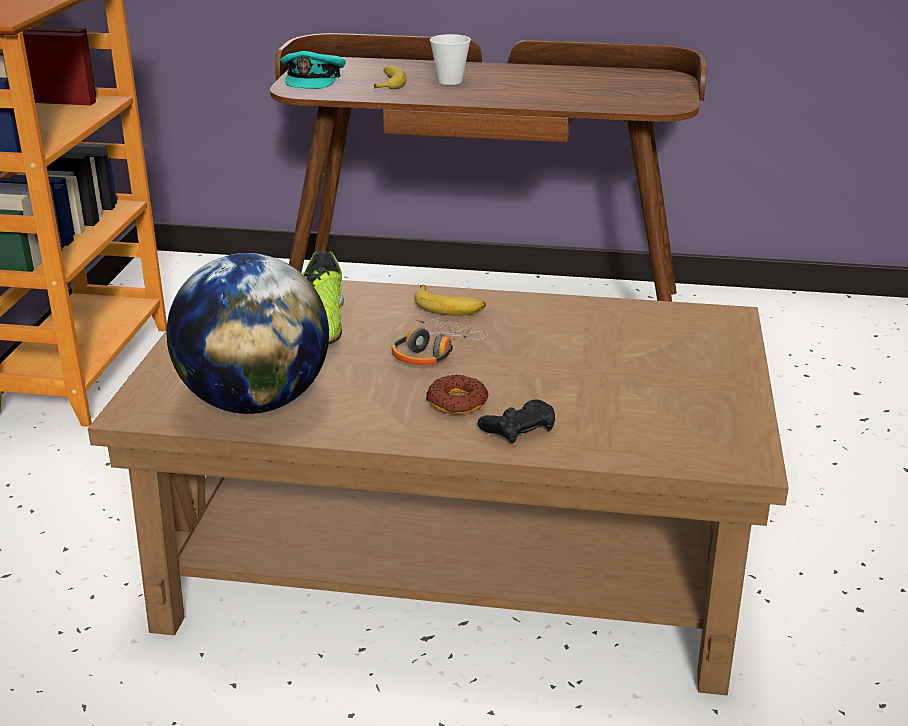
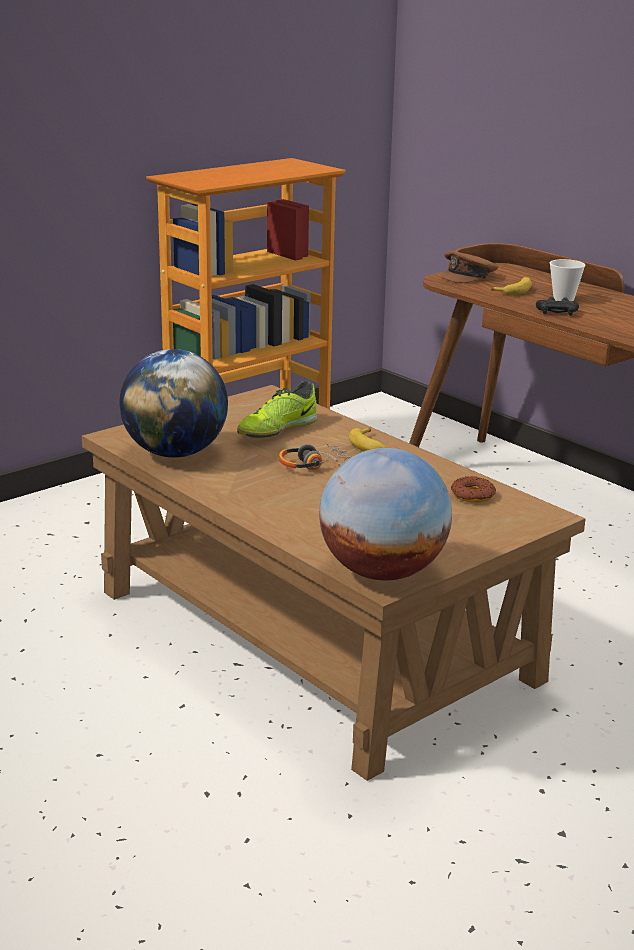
camera: 40 degrees right, 5 degrees down
(314, 79) = (469, 276): turquoise cap -> brown cap
(457, 402) = (278, 492): donut -> donut (472, 495)
(519, 428) = (286, 517): black game controller -> black game controller (557, 312)
(718, 448) = (382, 572): none -> globe

